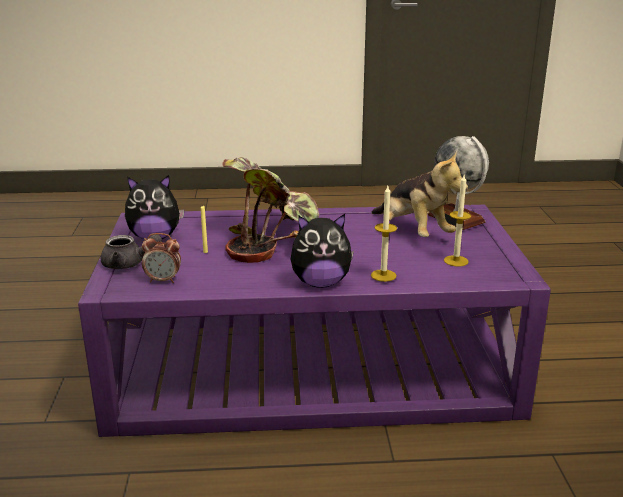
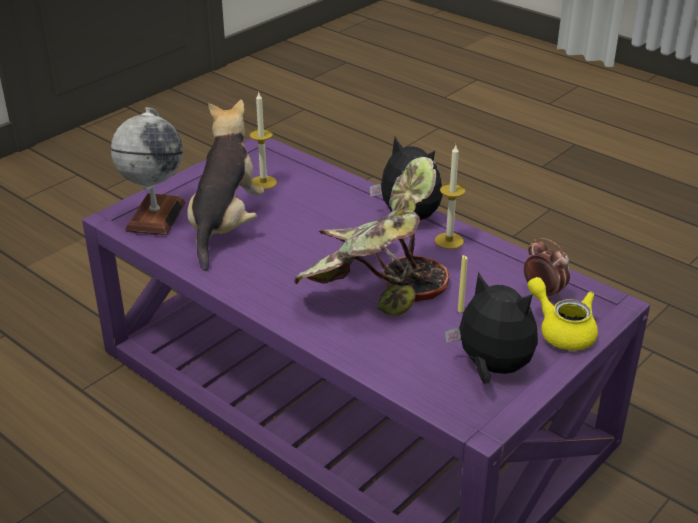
camera: 135 degrees left, 10 degrees up
(129, 264) = (562, 331): grey teapot -> yellow teapot
(383, 275) = (349, 196): candle -> candle (449, 241)

